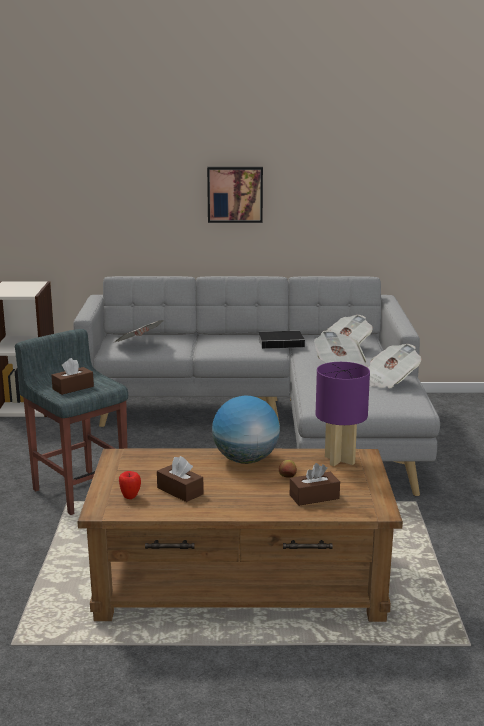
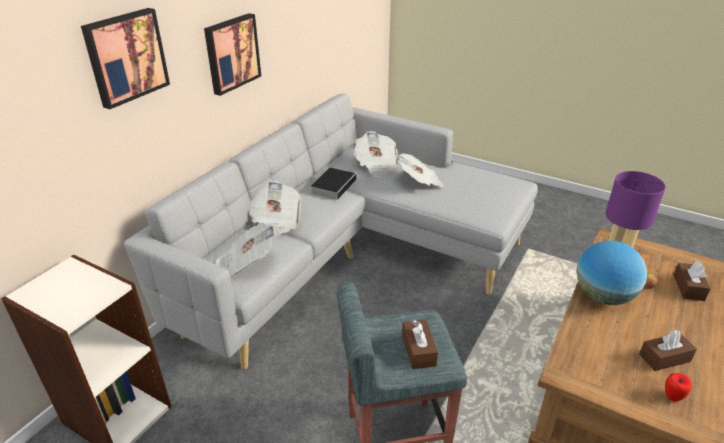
camera: 60 degrees left, 15 degrees up
(129, 168) = (125, 57): none -> picture
(388, 381) = (466, 174): newspaper -> newspaper (276, 222)

